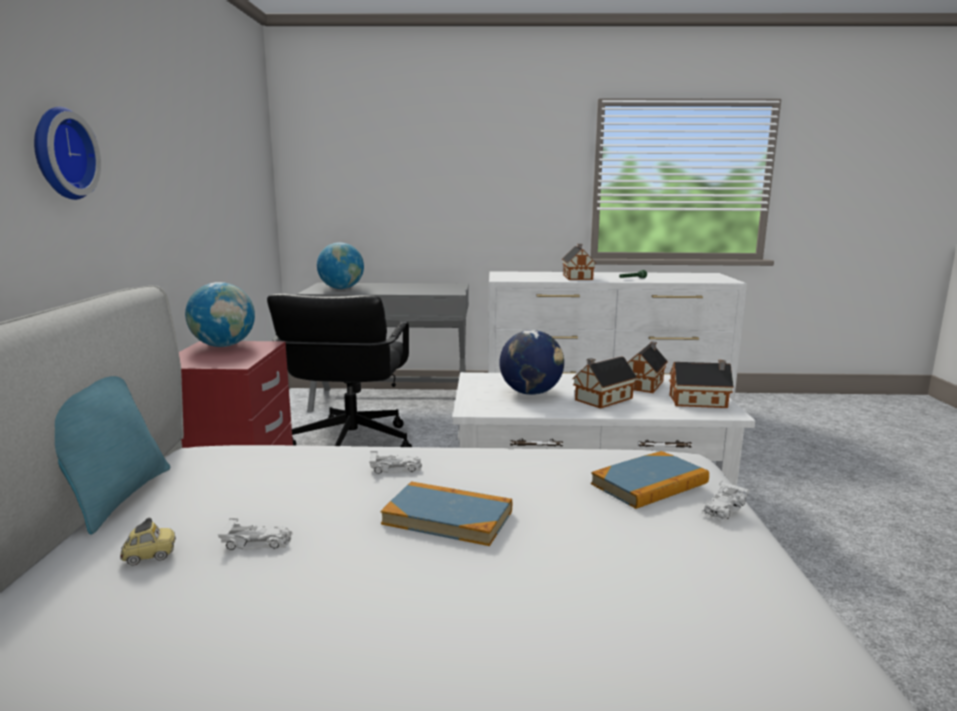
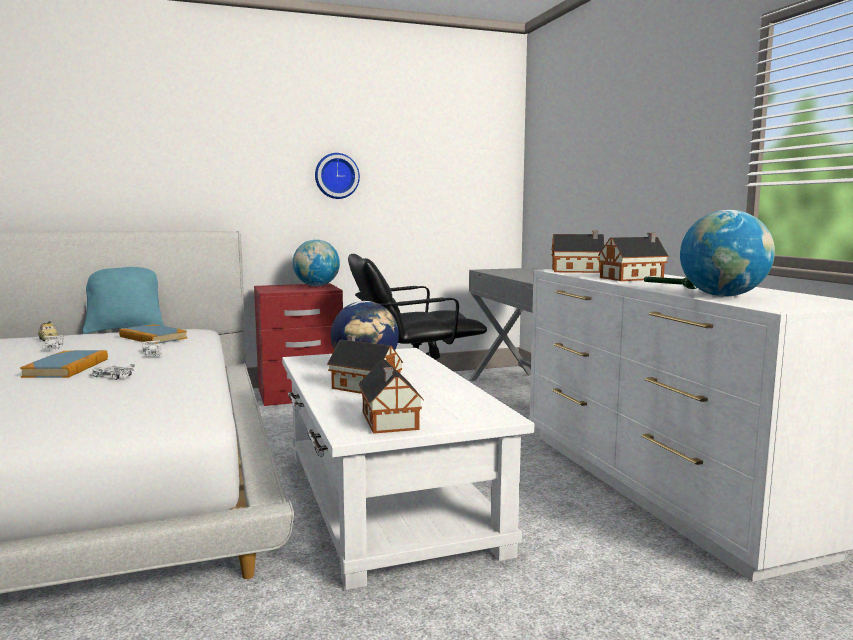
camera: 70 degrees right, 5 degrees down
(60, 154) = (201, 154): wall clock -> wall clock (336, 176)
(341, 288) = (512, 271): globe -> globe (723, 296)
(644, 384) = (443, 398): toy house -> toy house (578, 271)
(649, 484) = (110, 404): book -> book (153, 337)
(723, 509) = (51, 426): white toy car -> white toy car (111, 376)

